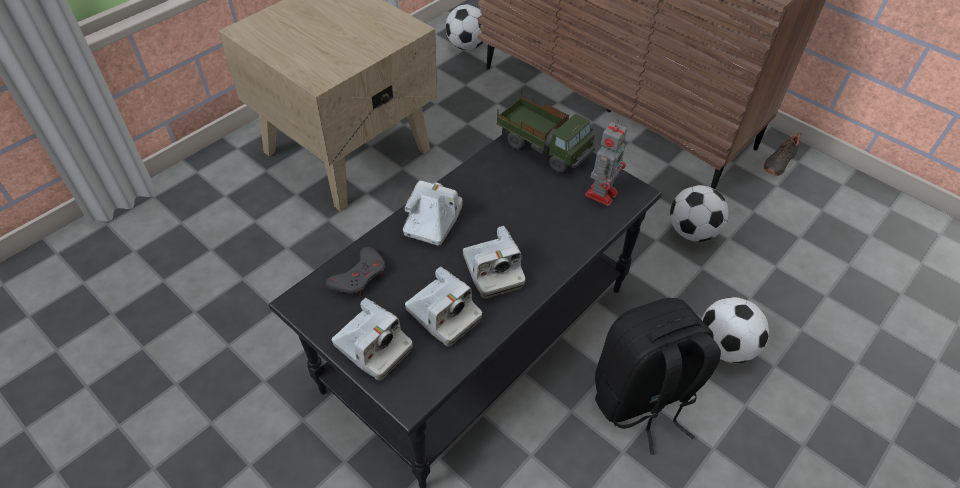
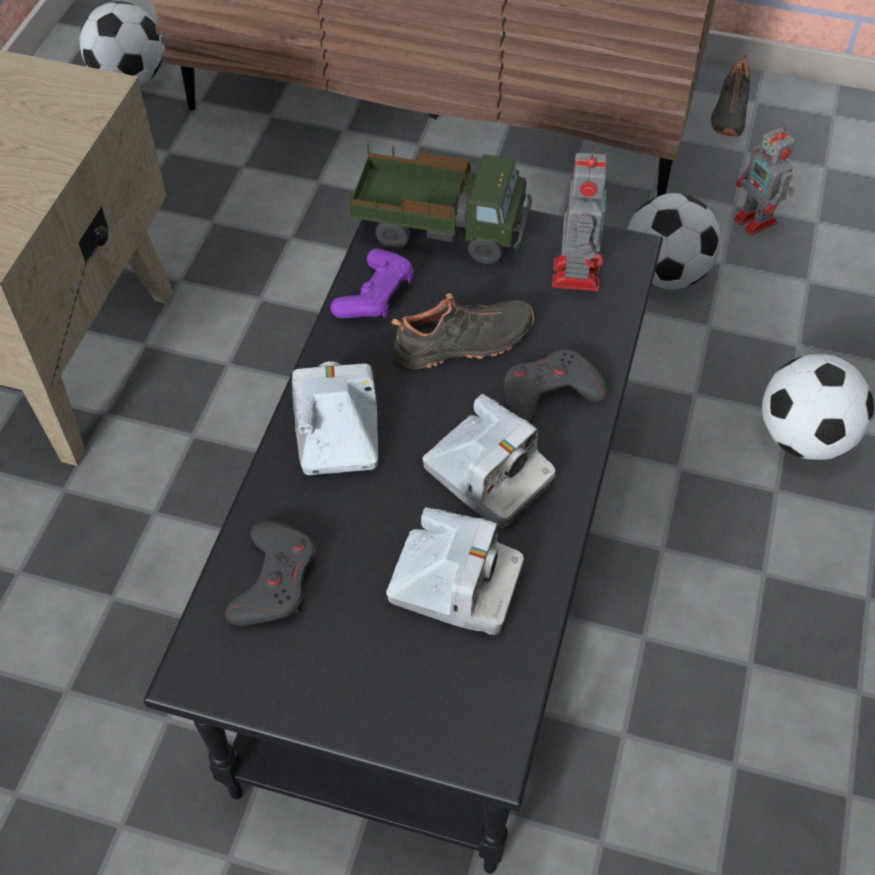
camera: 25 degrees left, 5 degrees up
(372, 348) = (375, 694): camera -> none
(491, 167) = (375, 296): none -> purple game controller
(521, 206) = (464, 345): none -> black shoe
(549, 245) = (549, 393): none -> grey game controller
(642, 400) = (734, 572): black backpack -> none
(762, 224) = (756, 221): none -> toy robot

